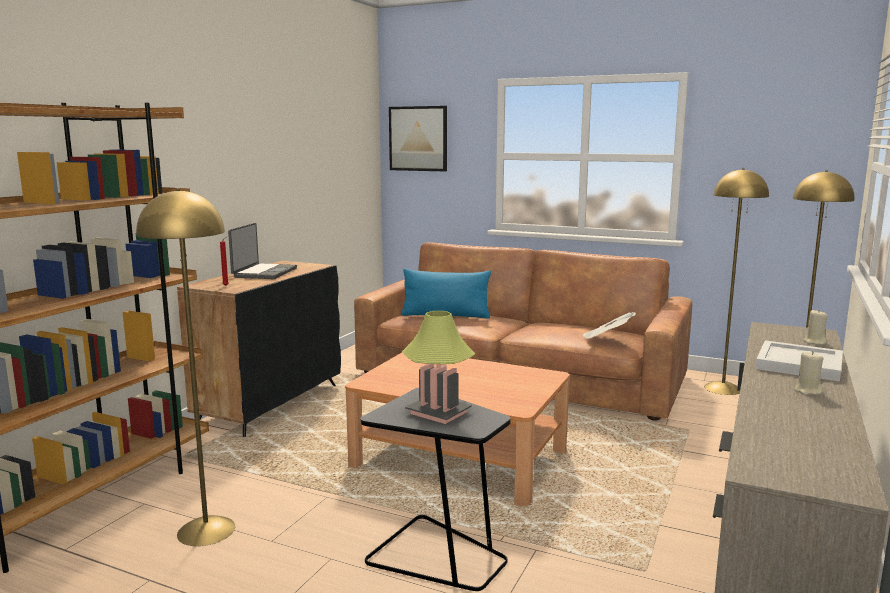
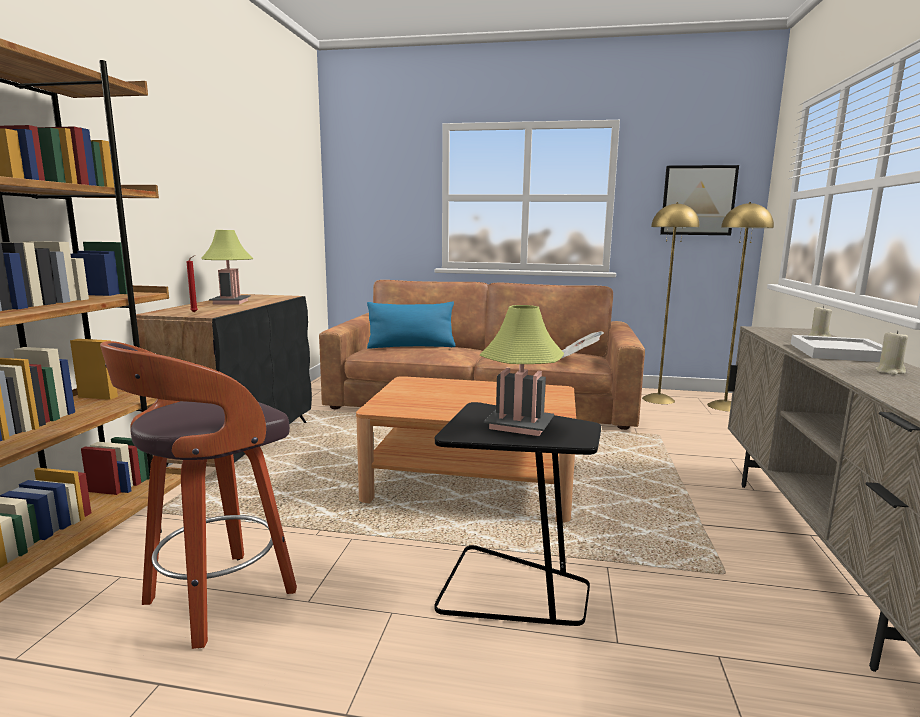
camera: 15 degrees left, 0 degrees up
(206, 530) = (217, 600): yellow floor lamp -> stool
(264, 273) = (230, 302): laptop -> table lamp
(418, 138) = (362, 181): picture -> picture (698, 200)

